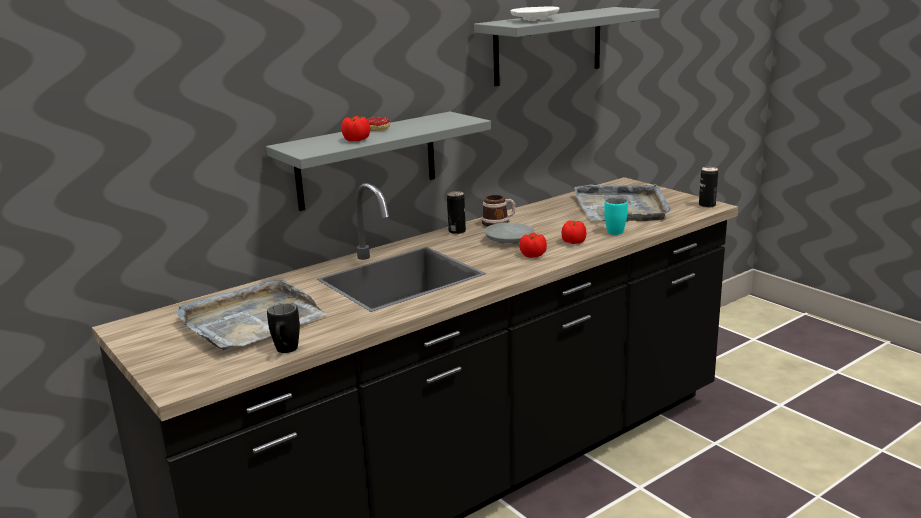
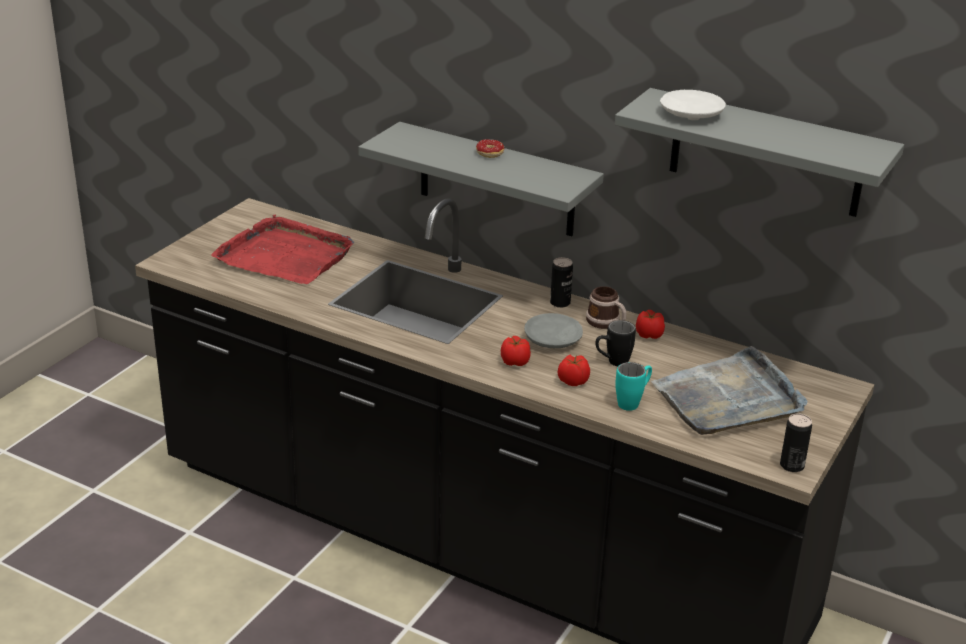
camera: 65 degrees right, 10 degrees up
(250, 320) = (285, 255): grey tray -> red tray
(285, 351) = (235, 286): black mug -> black mug (612, 362)
(356, 140) = (437, 153): tomato -> tomato (649, 334)

